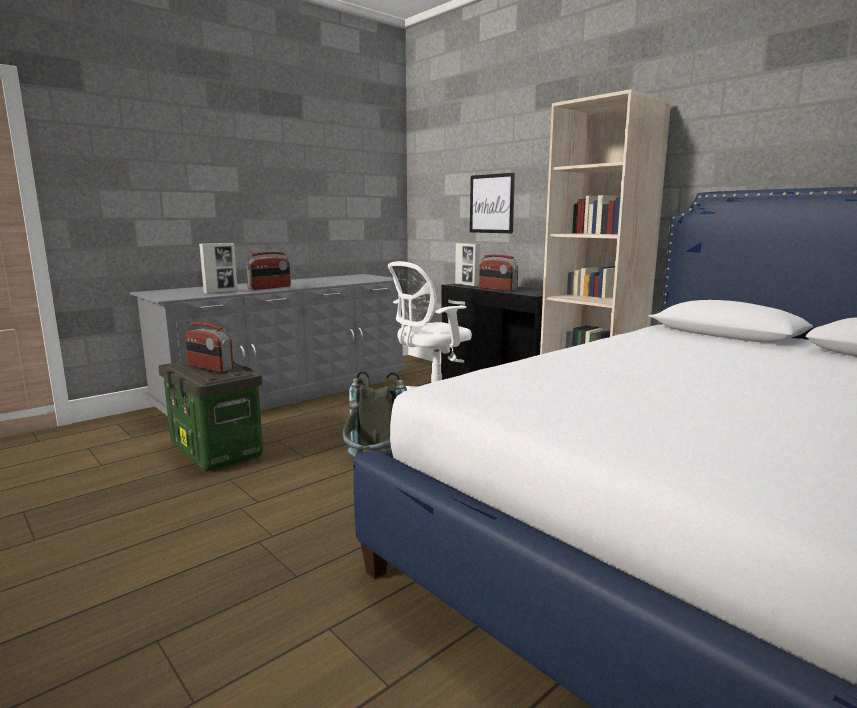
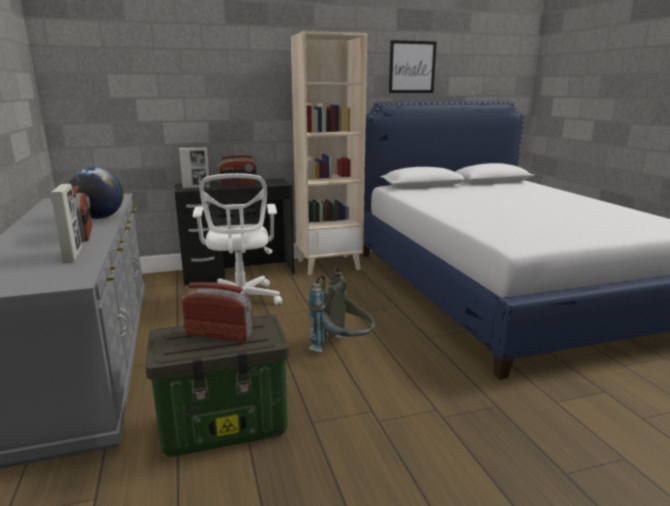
camera: 65 degrees left, 5 degrees up
(210, 367) = (219, 334): radio -> radio turned 135 degrees counterclockwise
(318, 284) = (99, 218): none -> globe
(491, 203) = (184, 107): picture -> picture (412, 67)

